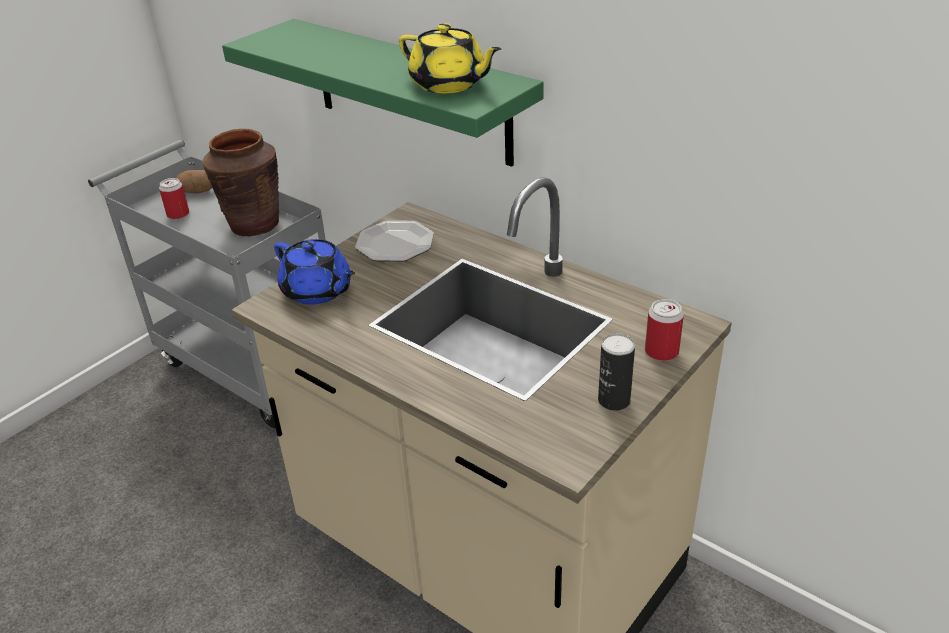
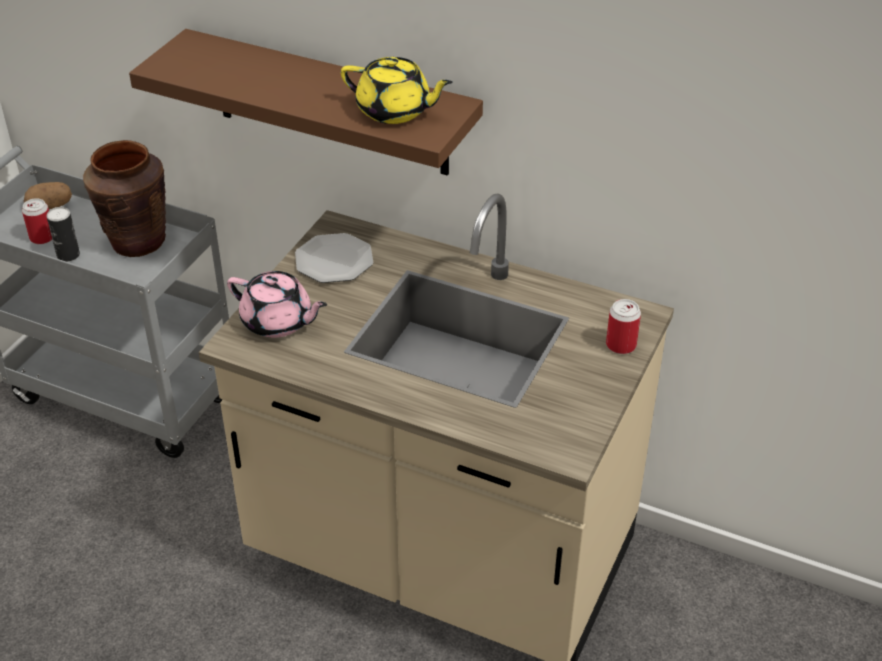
camera: 15 degrees left, 5 degrees up
(317, 291) = (278, 322): blue teapot -> pink teapot
(410, 91) = (330, 103): green shelf -> brown shelf
(614, 400) = (592, 396): can -> can (68, 255)

